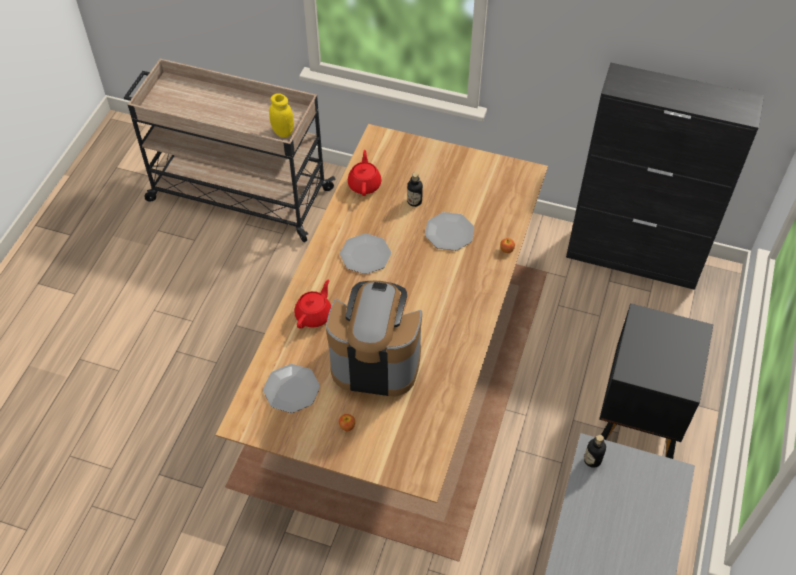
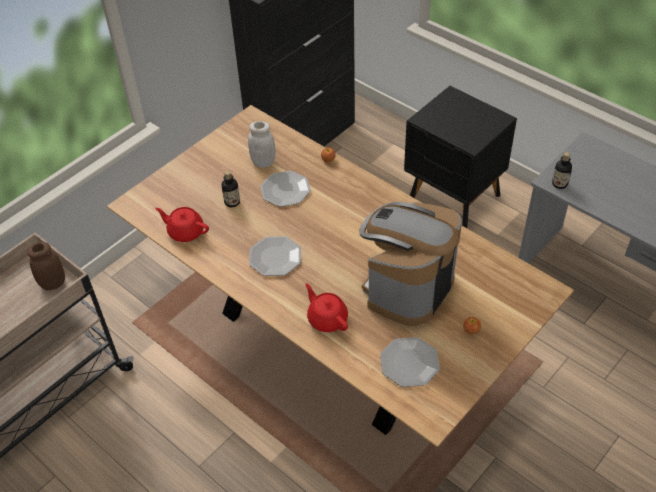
camera: 65 degrees left, 5 degrees down
(283, 132) = (53, 283): yellow jar -> brown jar
(475, 204) = (263, 162): none -> white jar

